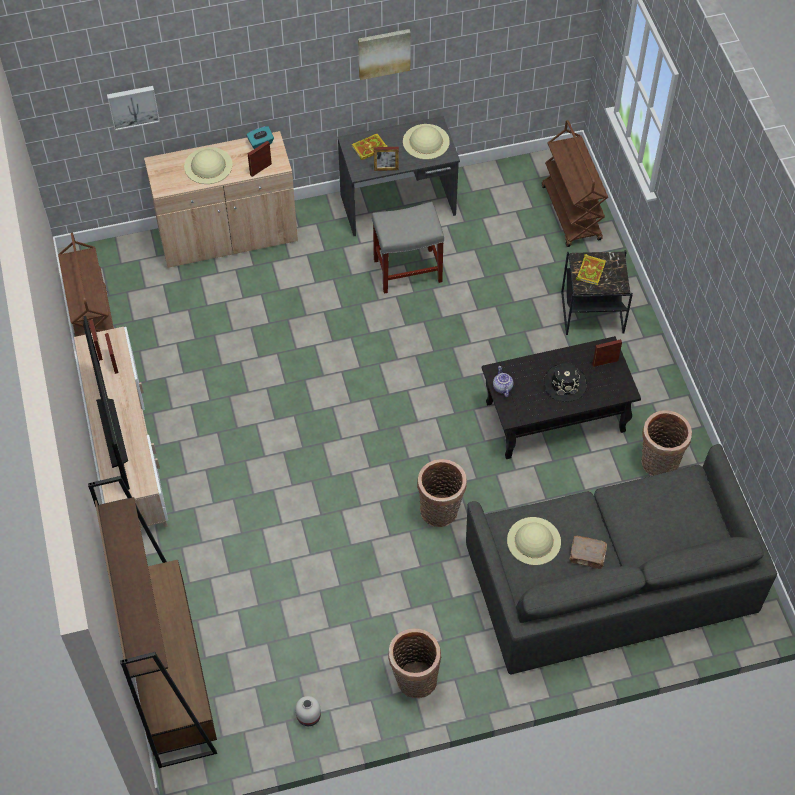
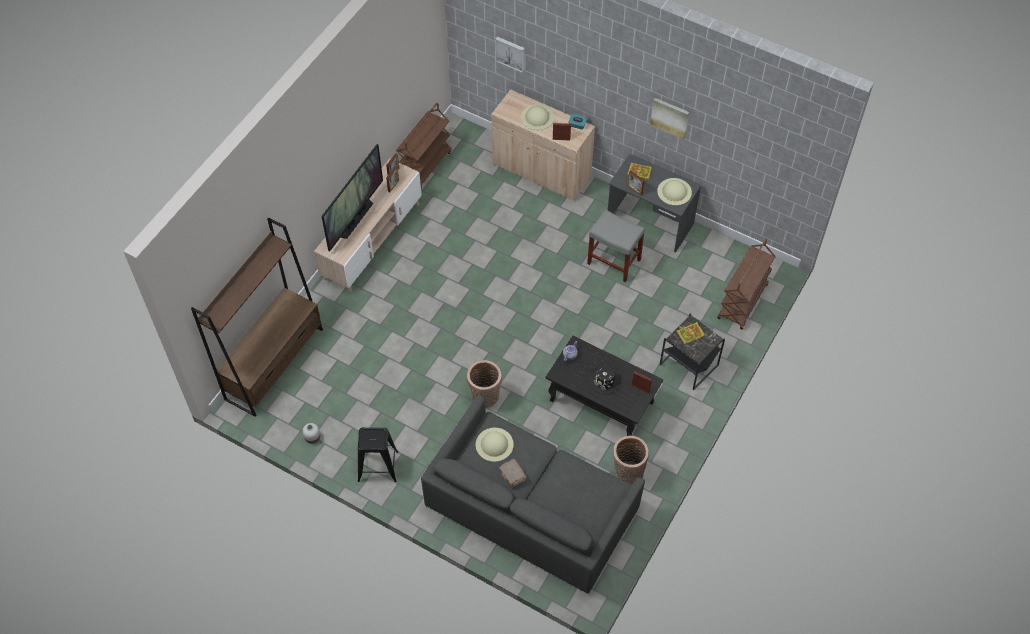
camera: 45 degrees right, 0 degrees up
(414, 681) = (378, 466): basket -> black stool

